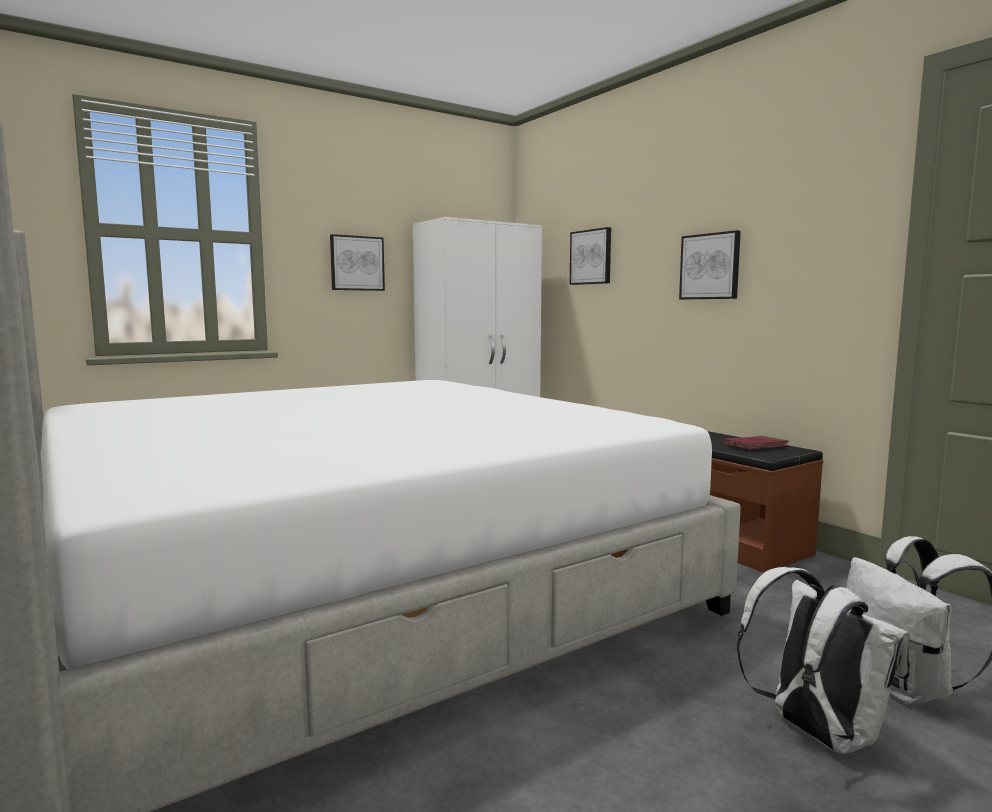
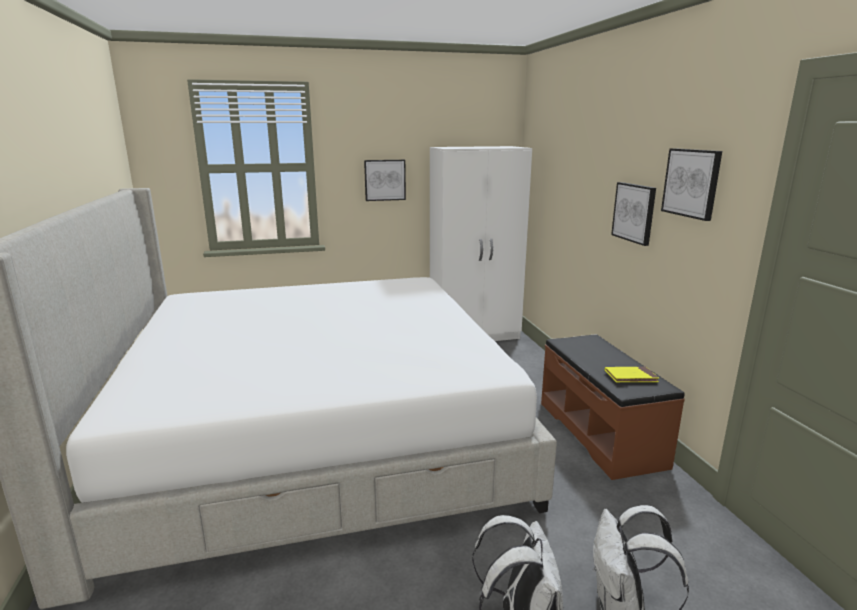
camera: 20 degrees right, 10 degrees up
(591, 257) = (563, 181): picture -> picture (691, 183)
(755, 446) = (630, 377): red book -> yellow book

